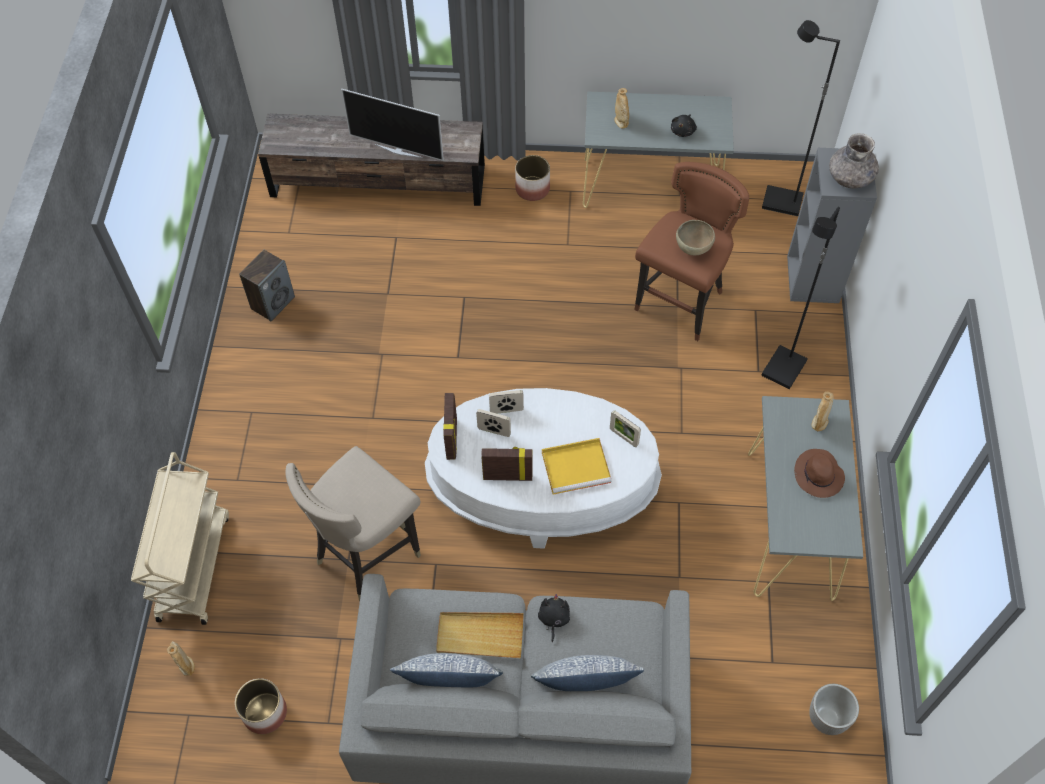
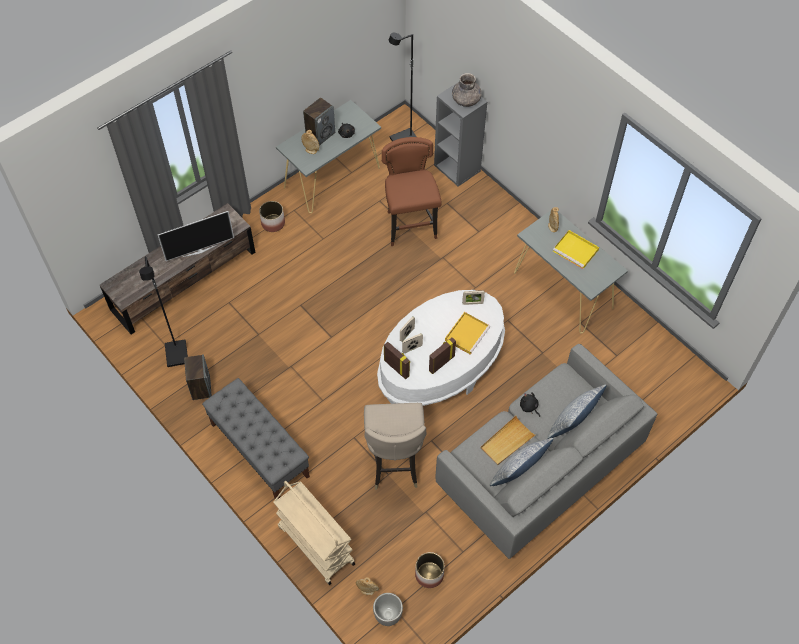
camera: 45 degrees left, 0 degrees up
(253, 415) = (259, 450): none -> grey bench
(652, 112) = (320, 134): none -> speaker
(693, 249) = (418, 188): brown bowl -> none
(784, 369) = (489, 221): black floor lamp -> black floor lamp (177, 354)
(818, 476) = (576, 251): brown hat -> yellow tray
(826, 719) = (660, 360): planter -> planter (387, 616)

